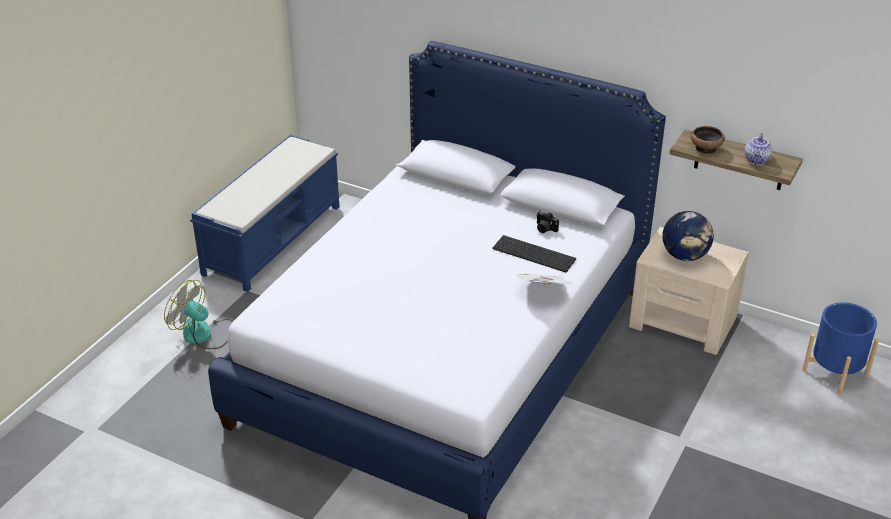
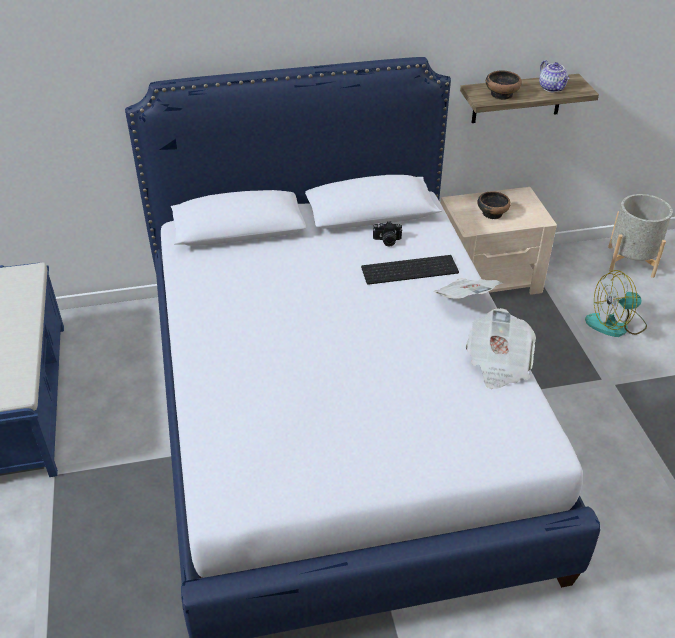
camera: 40 degrees left, 5 degrees up
(203, 334) = (56, 559): fan -> fan (616, 324)
(511, 336) = (498, 364): none -> newspaper
(685, 256) = (492, 213): globe -> bowl
(835, 372) = (630, 261): blue planter -> grey planter

